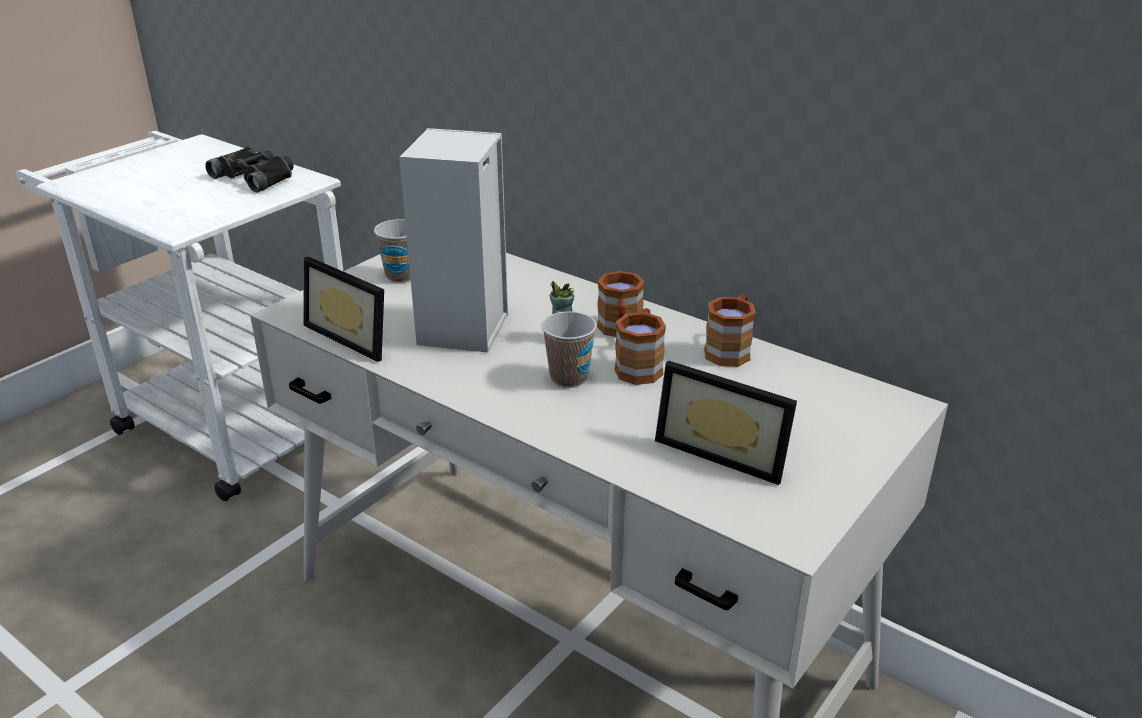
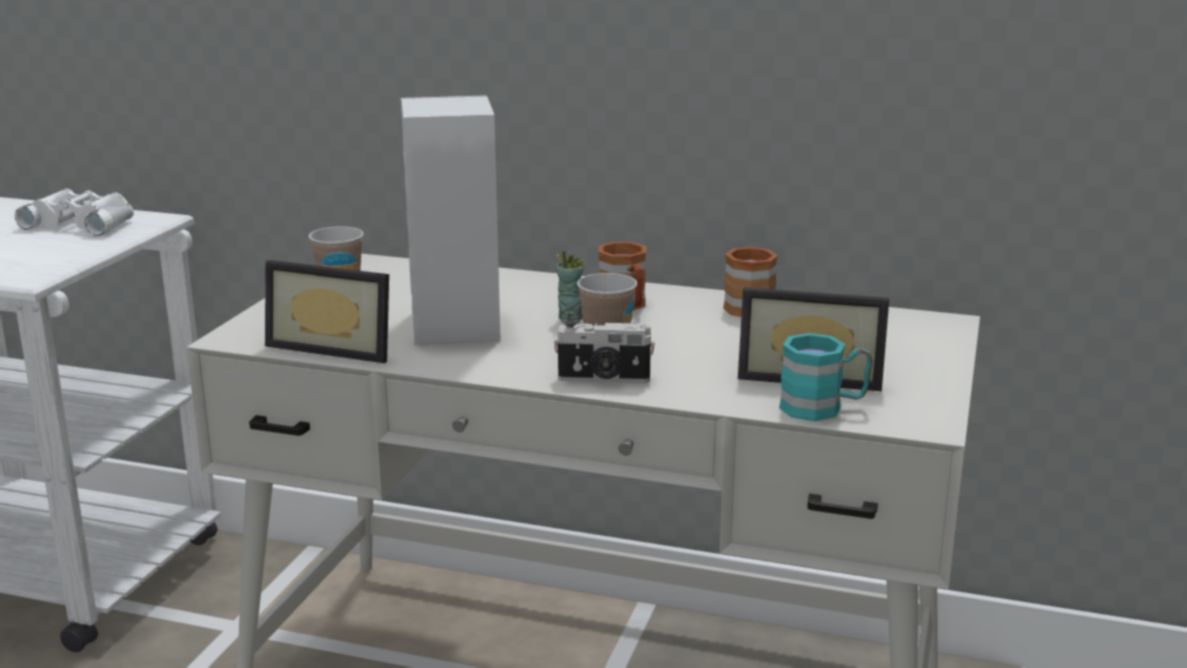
camera: 20 degrees left, 10 degrees down
(256, 177) = (83, 223): black binoculars -> white binoculars
(539, 416) = (604, 379): none -> camera
(640, 366) = (671, 328): brown mug -> none
(709, 494) = (823, 408): none -> turquoise mug

